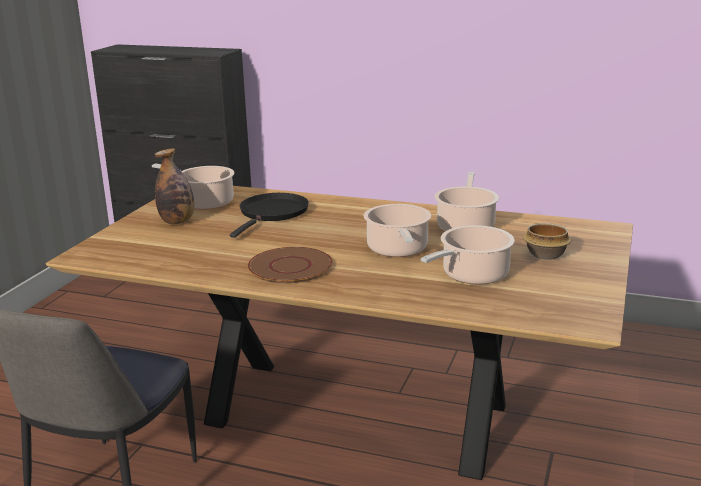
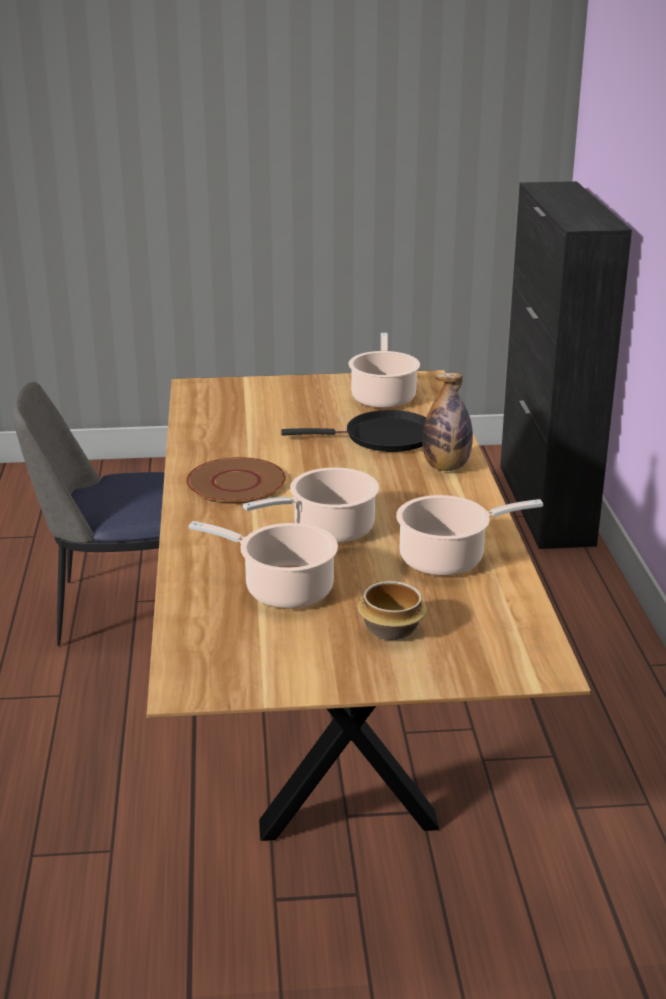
camera: 65 degrees right, 5 degrees up
(177, 221) = (315, 400): bottle -> bottle (446, 467)

